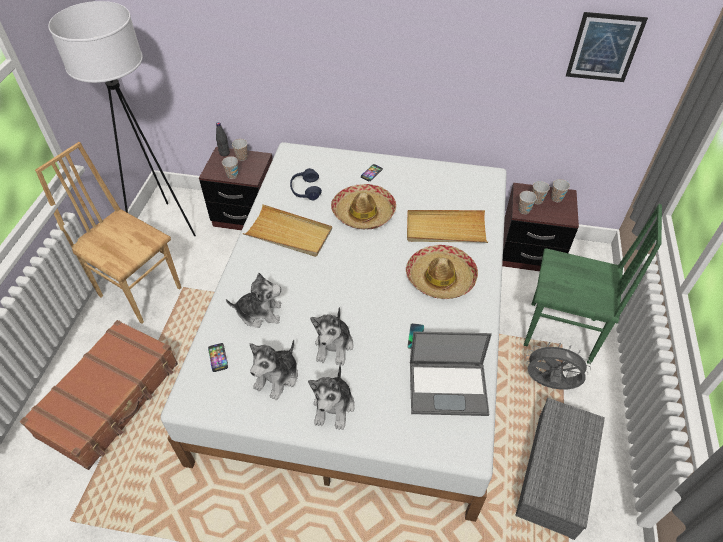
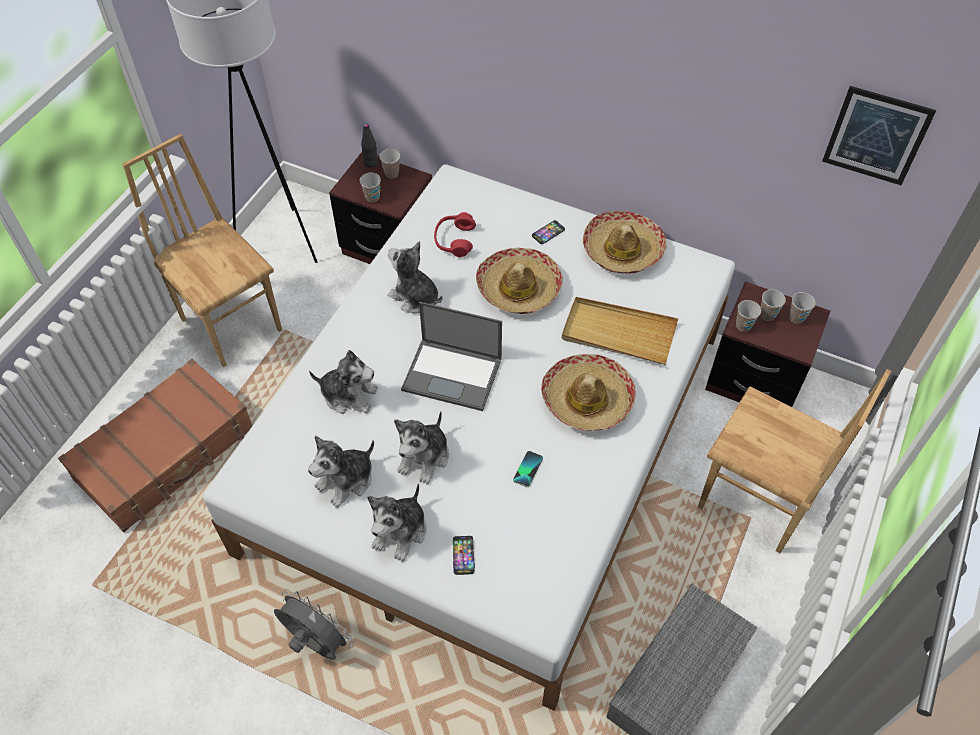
camera: 15 degrees right, 5 degrees up
(218, 357) = (285, 440): phone -> phone (463, 555)
(289, 233) = (415, 297): beige tray -> plush toy
(305, 190) = (454, 240): blue headphones -> red headphones
(427, 175) = (622, 250): none -> hat
(449, 387) = (546, 542): laptop -> laptop (453, 374)
(548, 384) = (712, 566): grey fan -> grey fan (315, 643)
(560, 333) = (754, 503): green chair -> brown chair

